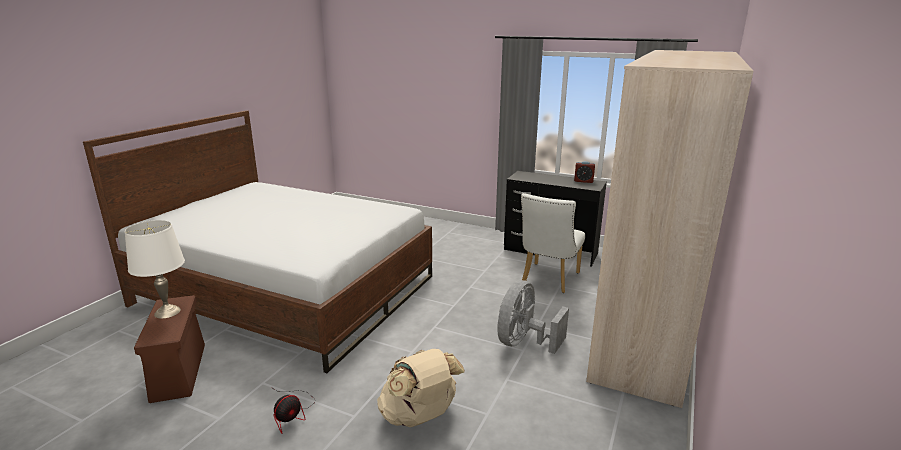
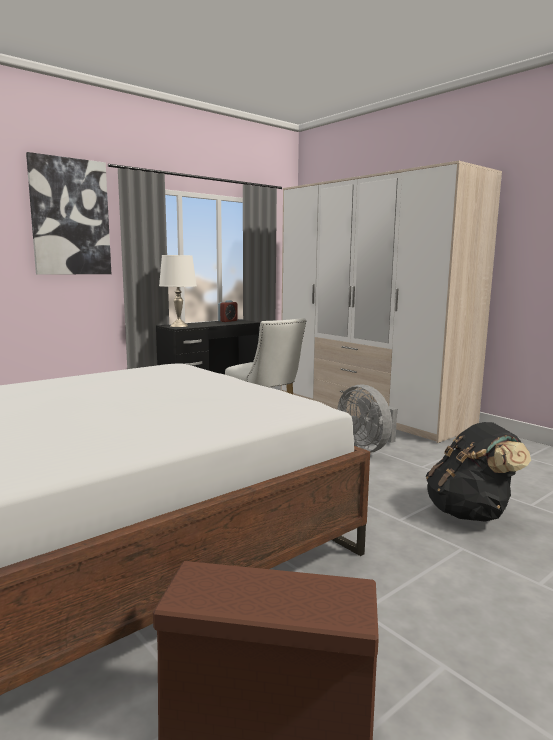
camera: 65 degrees left, 10 degrees down
(167, 312) = (239, 593): white table lamp -> white table lamp (179, 326)
(292, 413) = (447, 591): fan -> none
(419, 416) = (470, 513): beige backpack -> black backpack
(471, 78) = (70, 217): none -> picture

